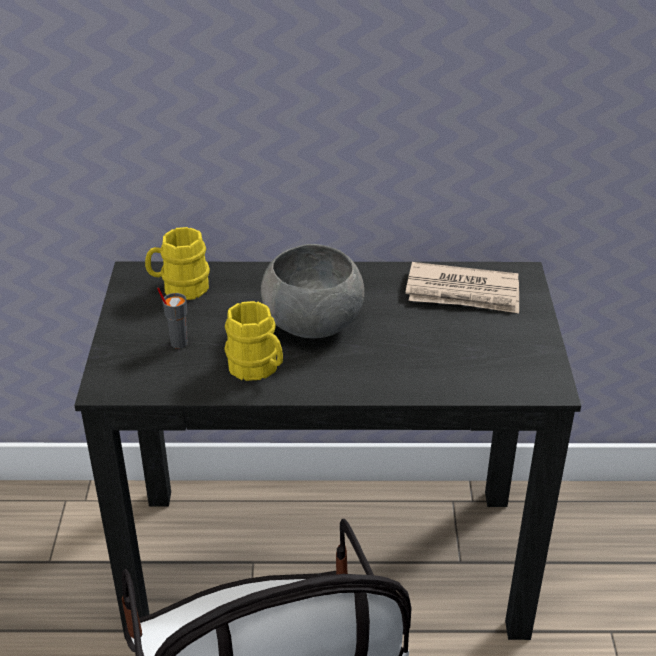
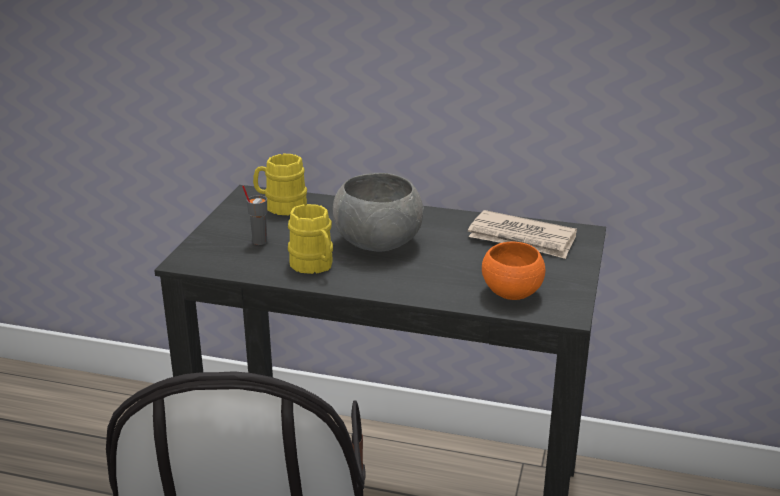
camera: 15 degrees right, 10 degrees down
(483, 369) = (511, 293): none -> orange bowl

